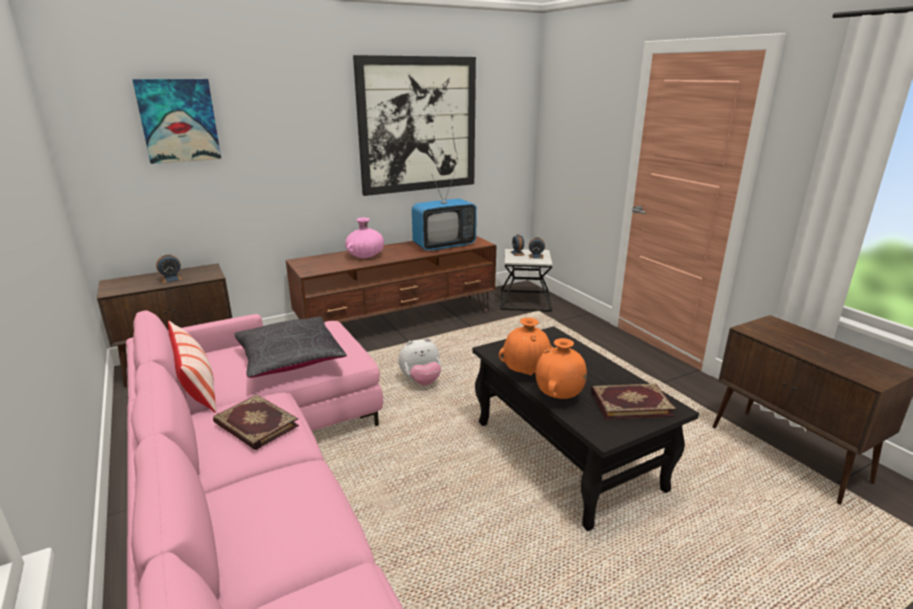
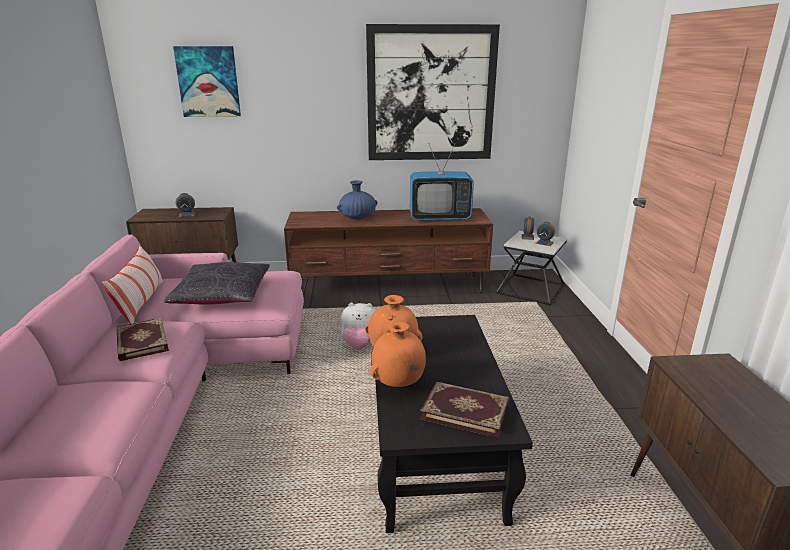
camera: 25 degrees right, 0 degrees up
(365, 256) = (358, 217): pink vase -> blue vase

